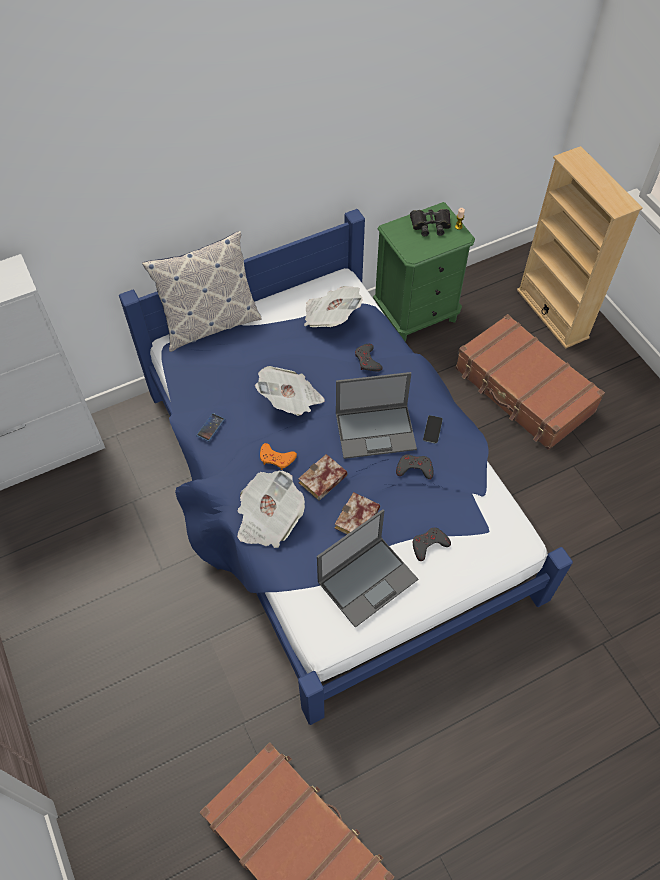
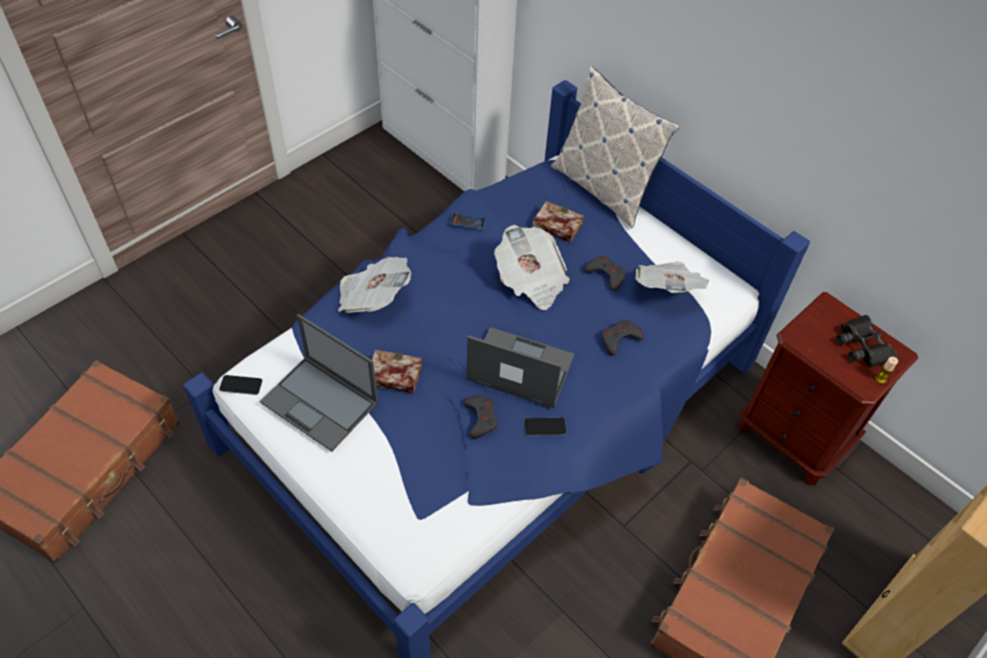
camera: 70 degrees right, 5 degrees down
(277, 458) = (447, 284): orange game controller -> none
(322, 481) = (432, 332): book -> book (555, 226)
(328, 643) = (241, 385): none -> phone
(376, 431) = (519, 367): laptop -> laptop turned 135 degrees clockwise
(417, 315) = (793, 436): green nightstand -> brown nightstand
(429, 545) = (382, 456): grey game controller -> grey game controller (606, 275)

